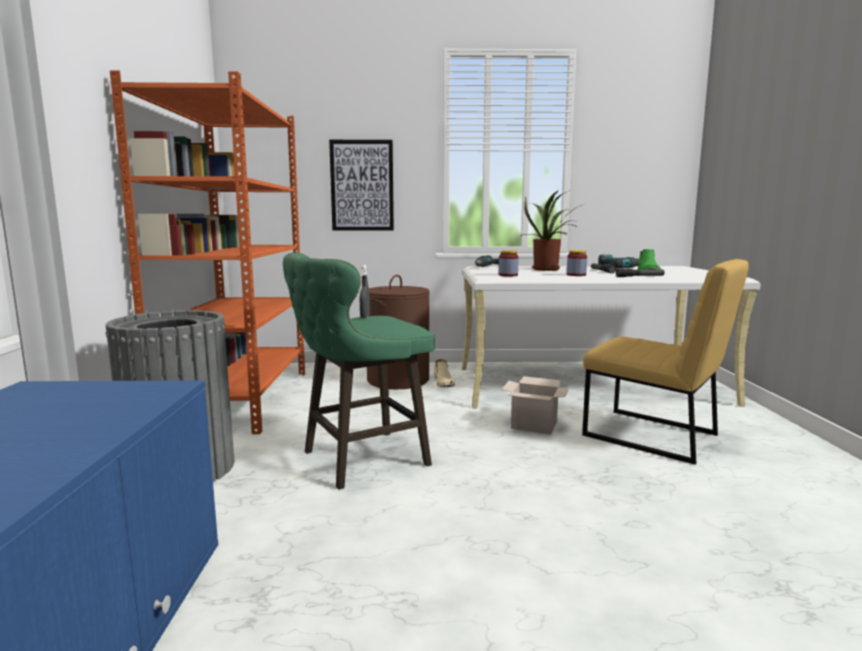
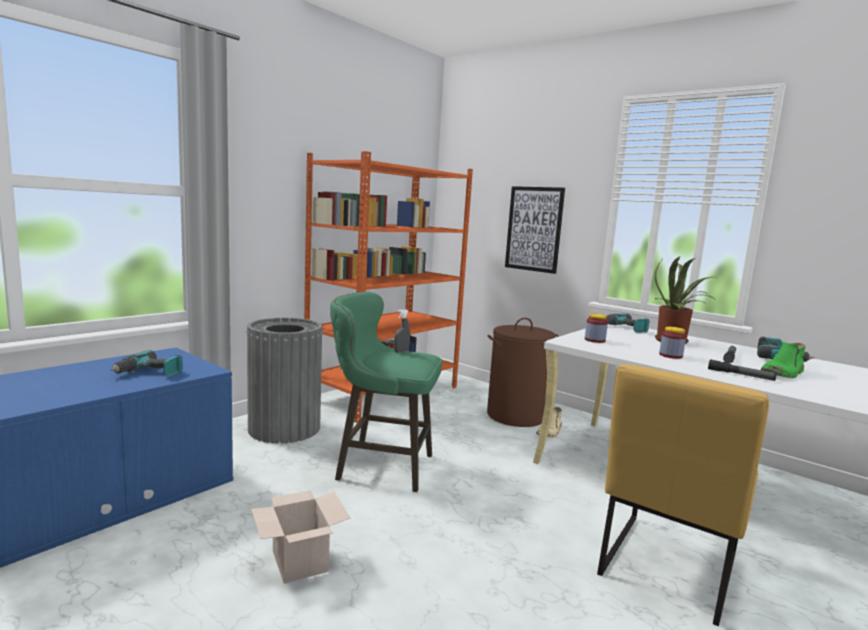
camera: 40 degrees right, 0 degrees up
(81, 413) = (149, 373): none -> power drill
(532, 425) = (557, 499): cardboard box -> cardboard box (298, 560)
(654, 436) = (666, 566): yellow chair -> yellow chair turned 45 degrees clockwise

